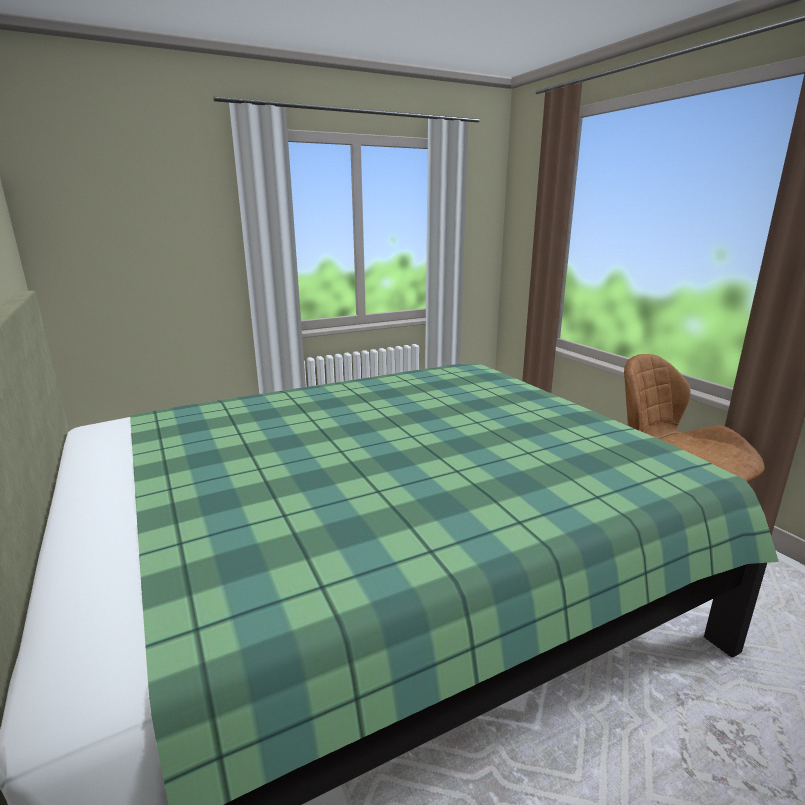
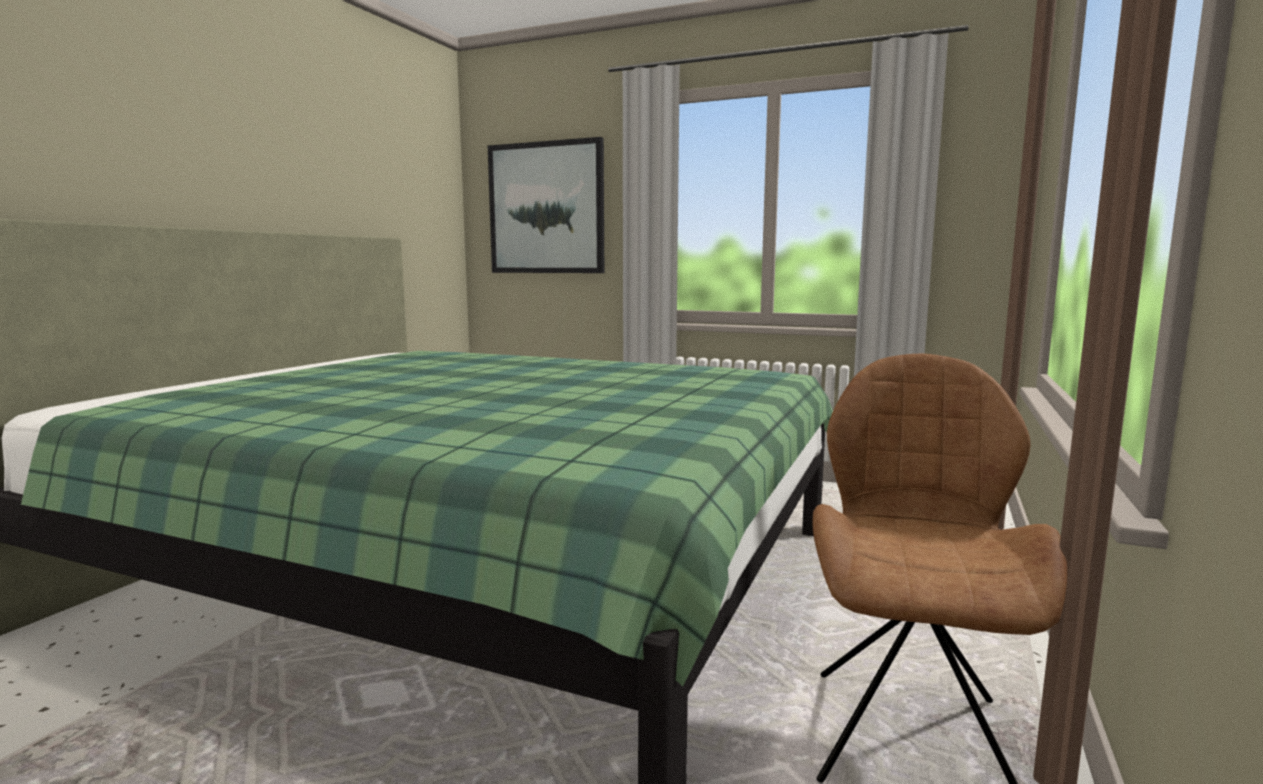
camera: 50 degrees right, 10 degrees down
(142, 234) = (546, 208): none -> picture

